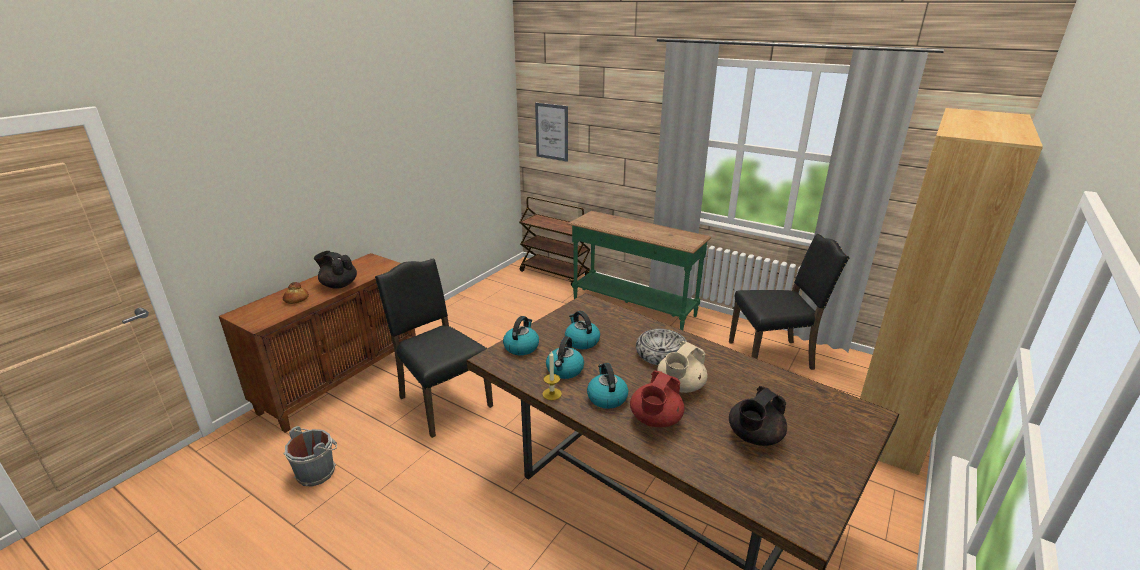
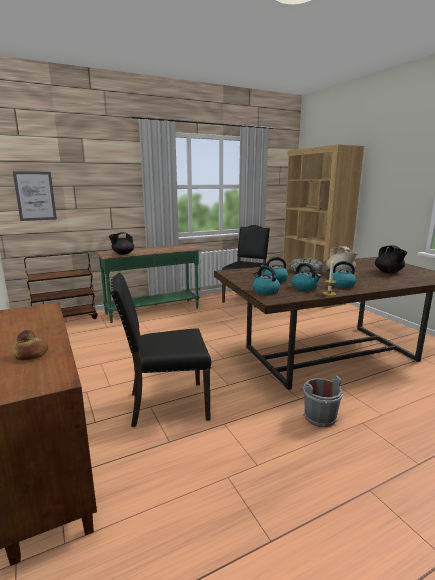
camera: 60 degrees left, 10 degrees down
(317, 472) = (196, 507): grey bucket -> grey bucket (318, 416)
(339, 285) = (43, 330): black teapot -> black teapot (123, 253)
(655, 420) = (368, 281): red teapot -> none

